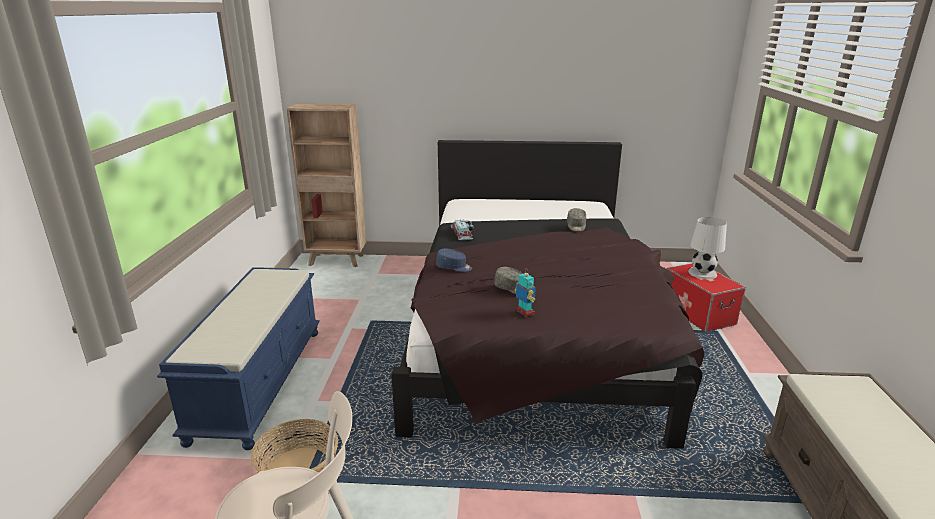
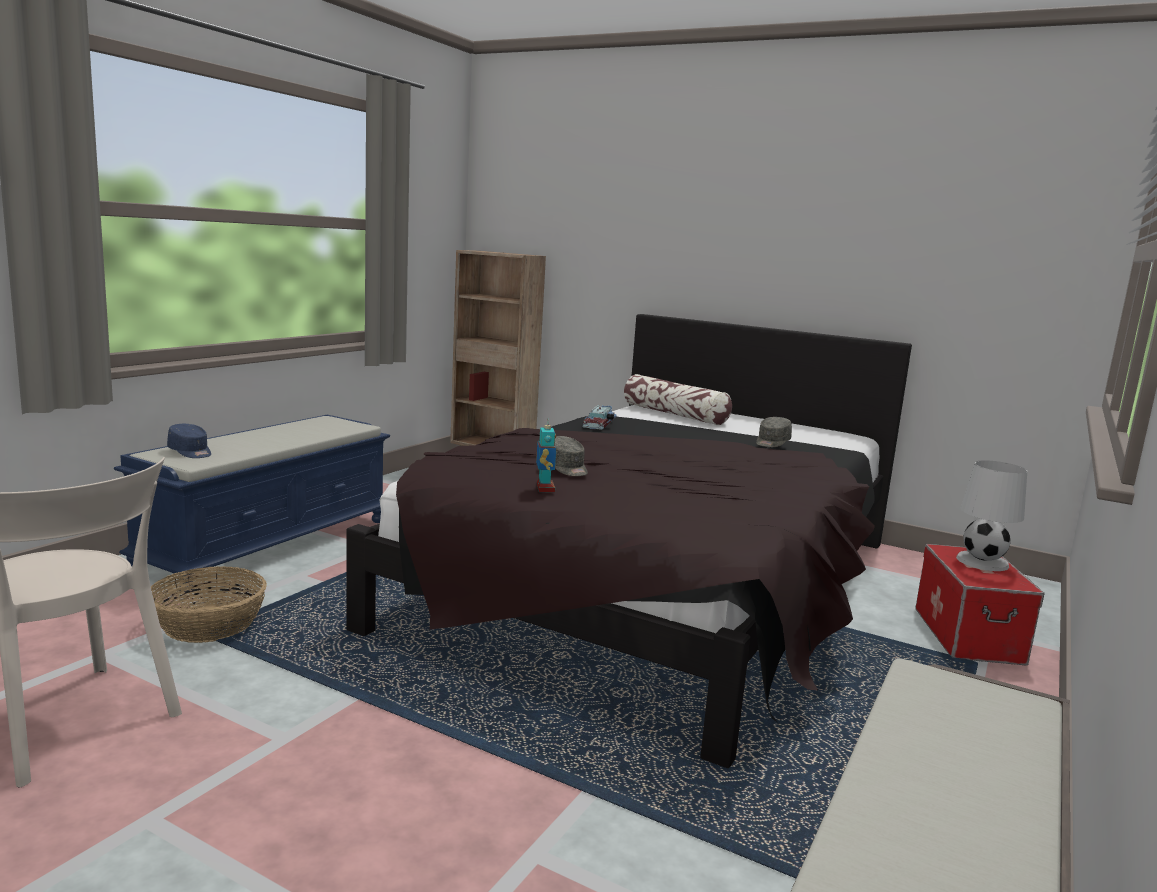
camera: 25 degrees right, 10 degrees down
(454, 267) = (526, 440): blue cap -> blue cap (191, 452)
(488, 210) = (675, 414): none -> pillow

